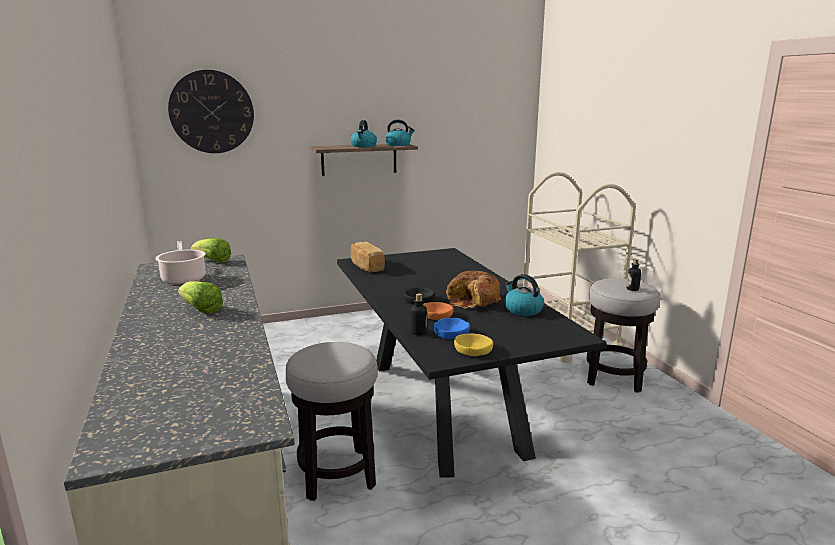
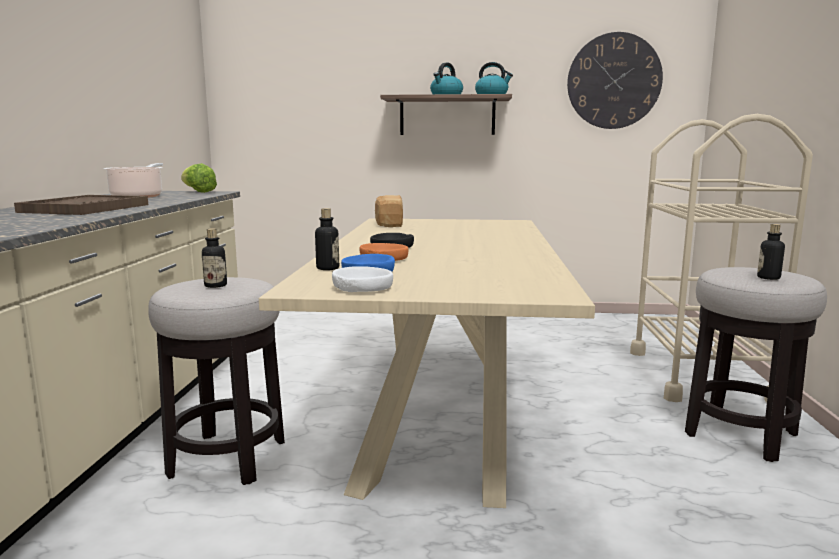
camera: 25 degrees right, 5 degrees down
(201, 310) = (85, 208): lettuce -> brown tray
(212, 112) = (282, 56): wall clock -> wall clock (614, 81)
(334, 356) = (215, 285): none -> bottle
(445, 405) = (441, 415): black dining table -> beige dining table
(473, 300) = (462, 253): bread -> none
(473, 350) = (362, 288): yellow bowl -> white bowl
(522, 310) = (516, 266): kettle -> none

